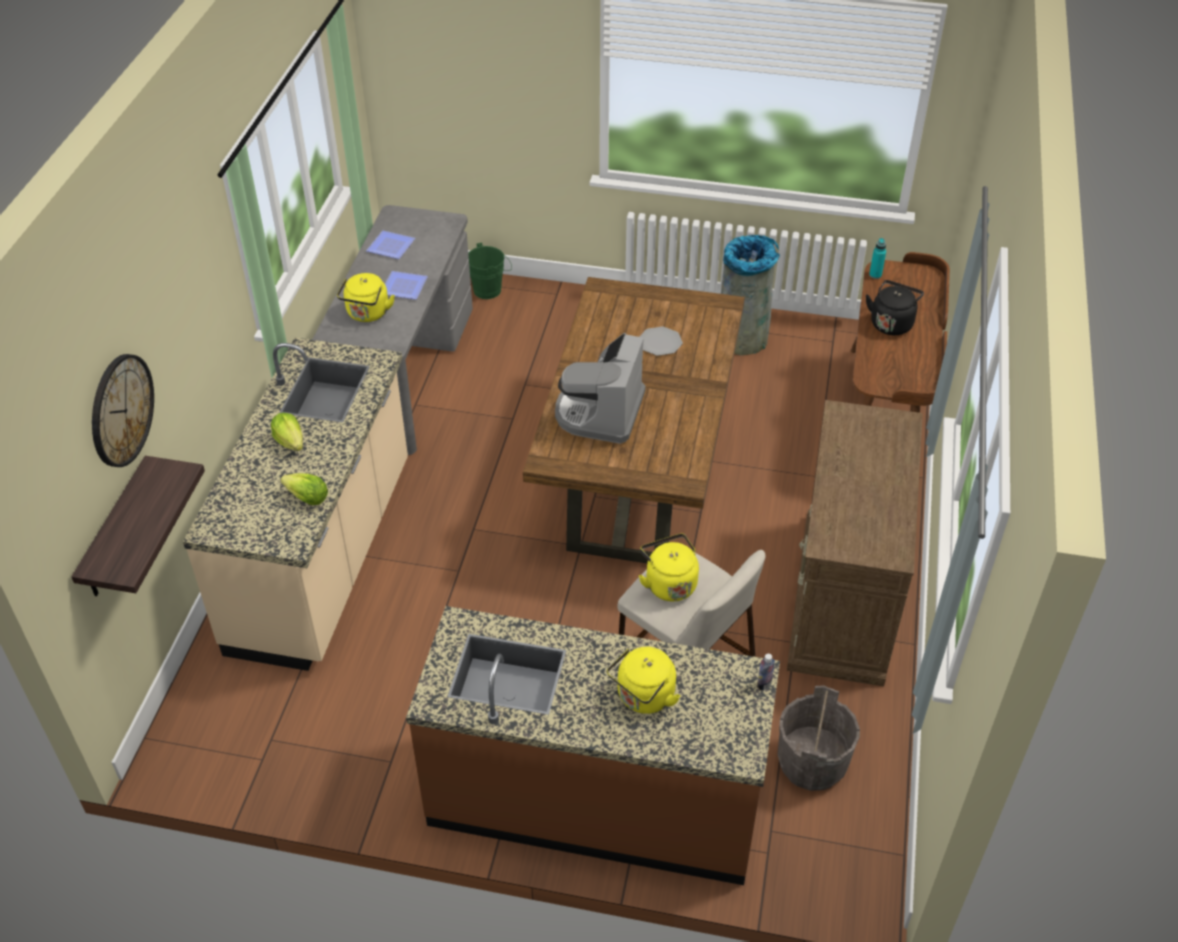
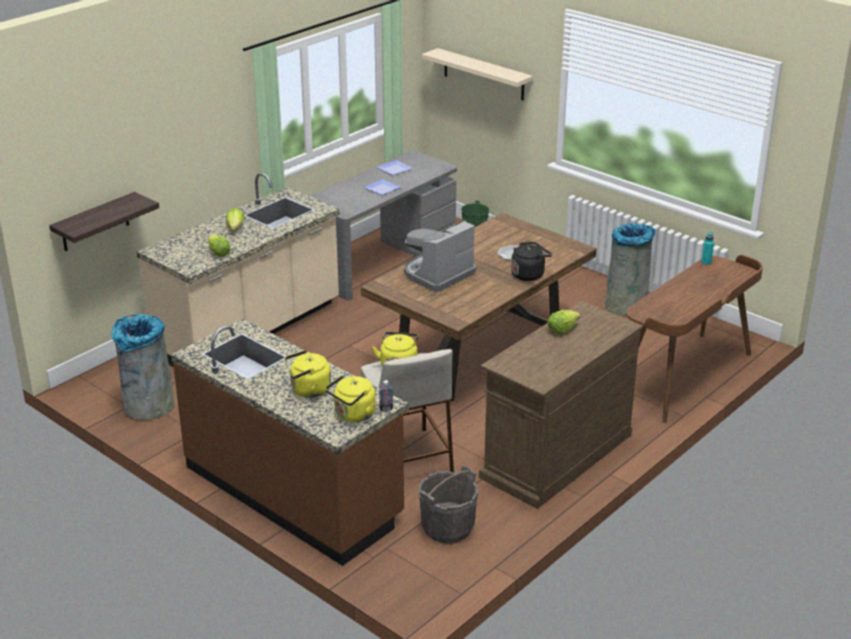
camera: 30 degrees right, 15 degrees down
(121, 410) = (122, 151): wall clock -> none
(291, 748) = (148, 407): none -> grey trash can
(367, 314) = (347, 195): yellow kettle -> yellow kettle (353, 415)
(467, 77) = (483, 74): none -> beige shelf
(845, 458) = (562, 330): none -> lettuce
(891, 323) = (689, 289): black kettle -> black kettle (529, 274)

